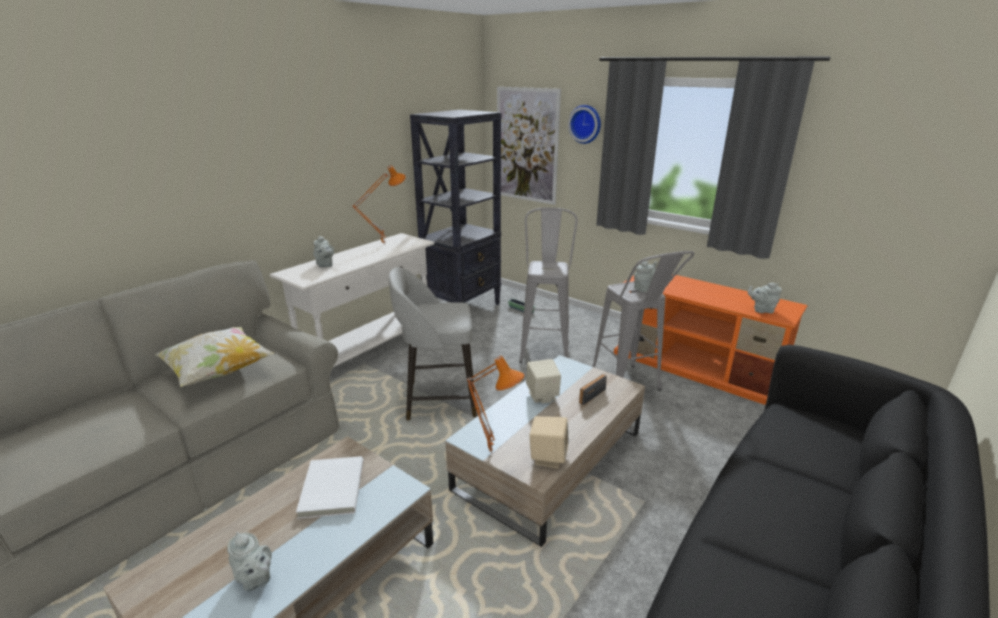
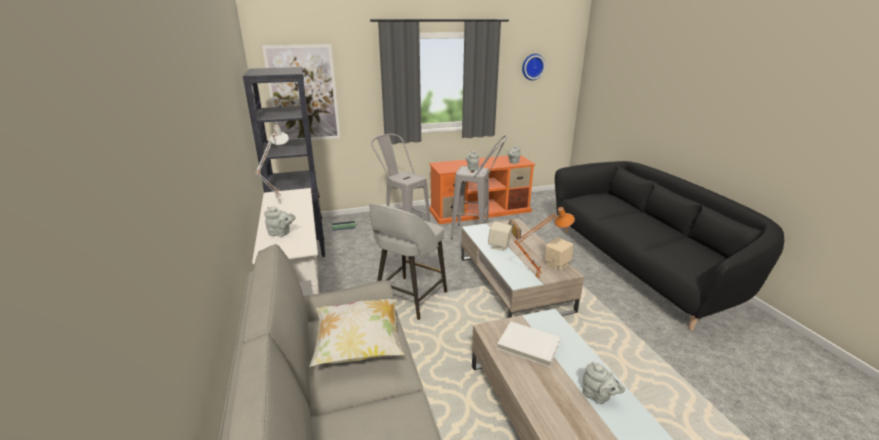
camera: 55 degrees left, 0 degrees up
(255, 579) = (598, 396): grey teapot -> grey teapot turned 60 degrees clockwise
(383, 244) = (278, 203): orange table lamp -> white table lamp
(585, 124) = (358, 70): wall clock -> wall clock (532, 66)

